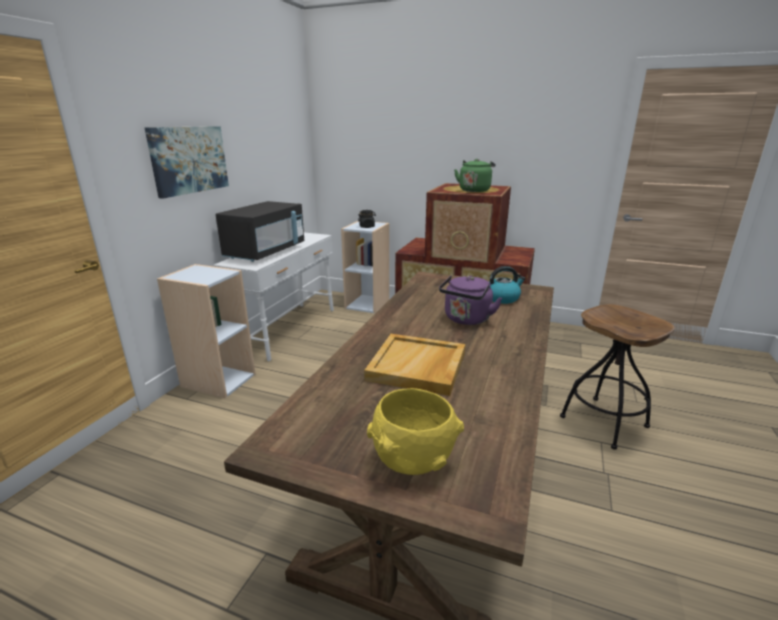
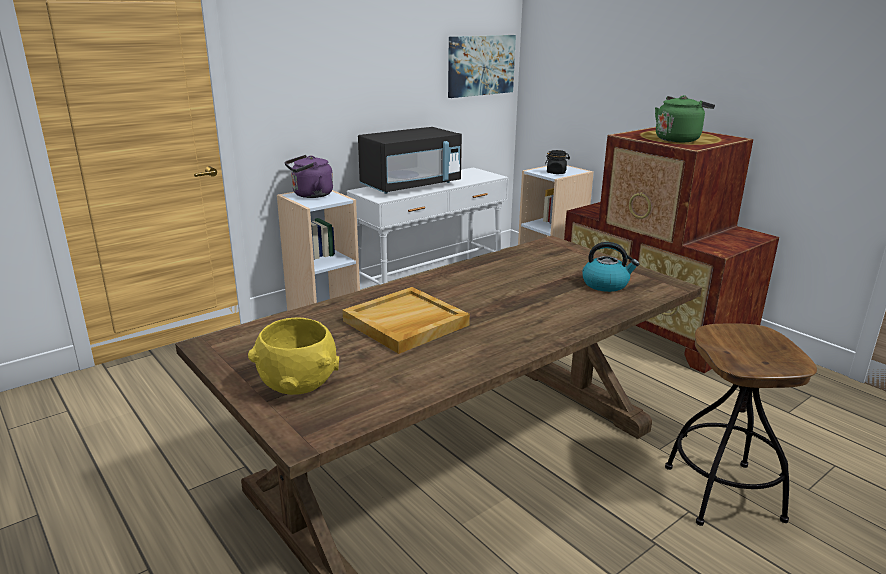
camera: 30 degrees right, 0 degrees up
(189, 160) = (334, 75): picture -> picture (480, 65)
(466, 320) = (524, 296): purple kettle -> purple kettle (310, 195)

